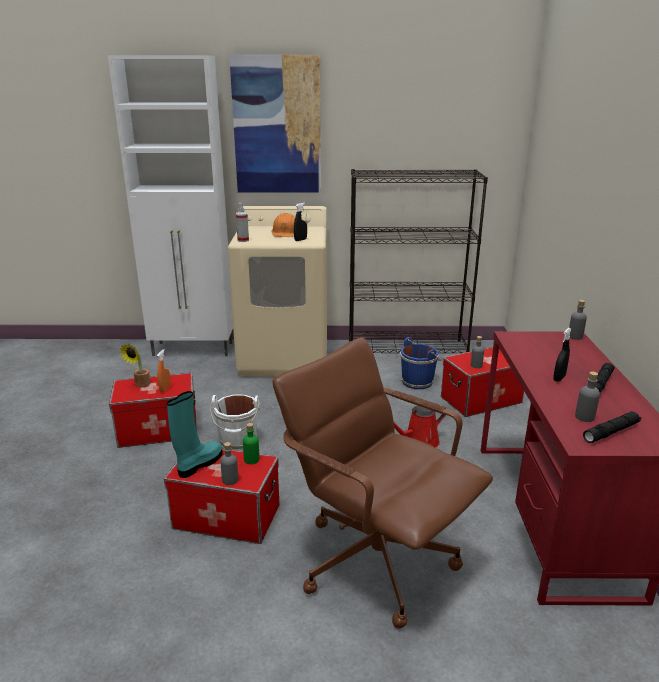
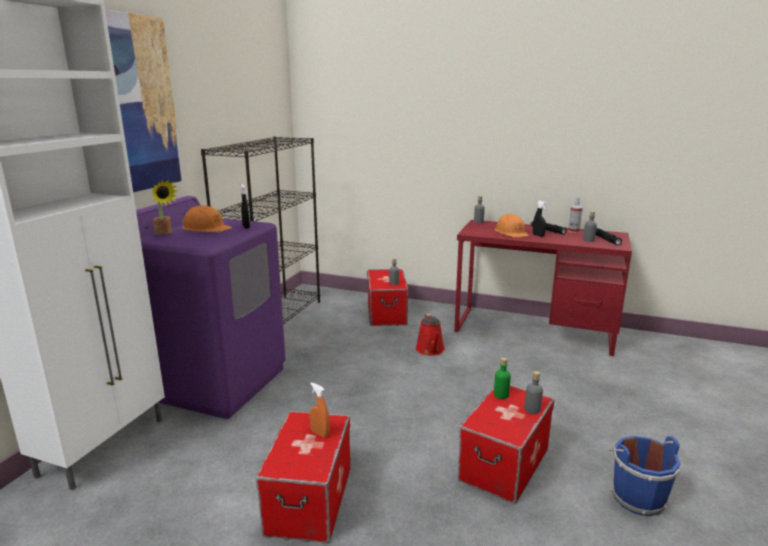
camera: 70 degrees left, 5 degrees down
(140, 385) = (292, 452): potted plant -> potted plant (165, 233)
(199, 464) = (501, 424): turquoise boot -> none
(238, 441) = (374, 439): white bucket -> none
(243, 240) = (205, 244): spray bottle -> spray bottle (573, 231)
(285, 357) = (216, 382): beige washing machine -> purple washing machine
(376, 559) = (571, 399): brown office chair -> none
(418, 381) = (337, 328): blue bucket -> blue bucket (636, 496)
(547, 360) = (511, 232): none -> orange hard hat

